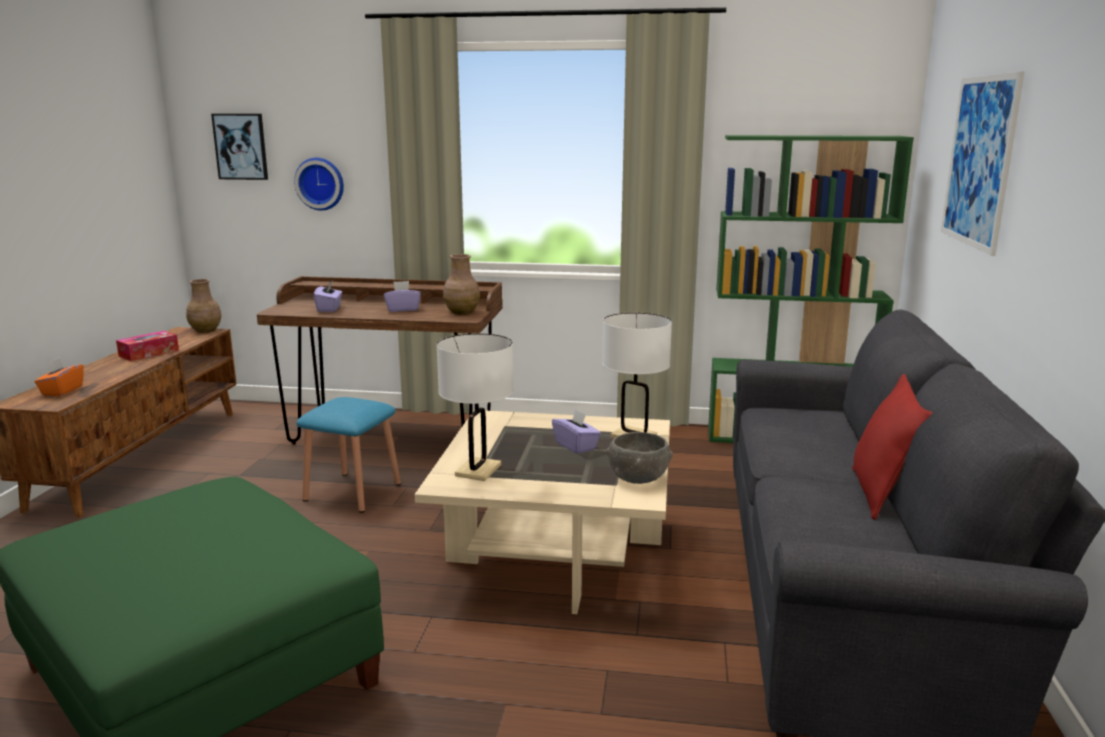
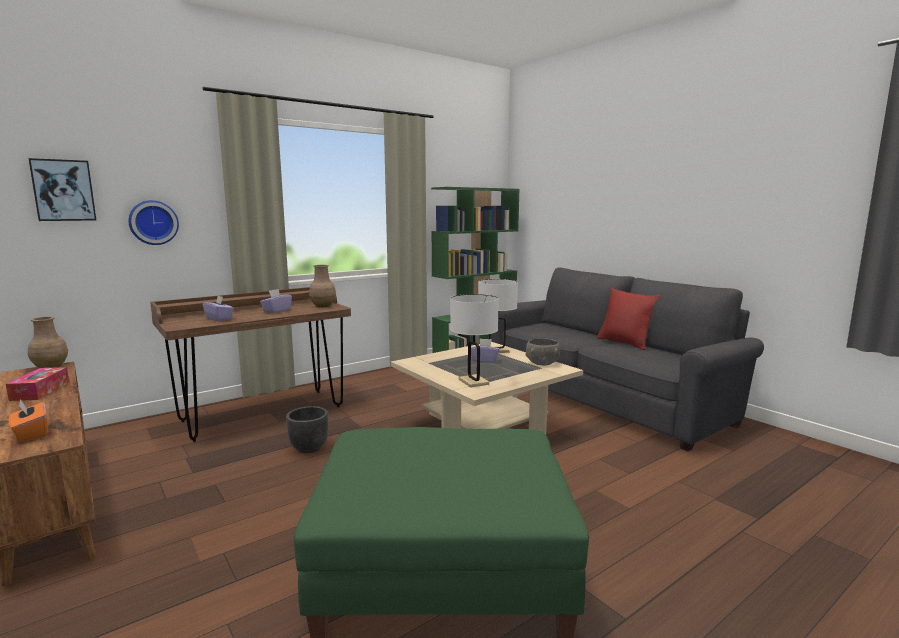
camera: 45 degrees left, 5 degrees down
(352, 492) = (308, 448): blue stool -> black planter
(979, 161) = (583, 195): picture -> none

